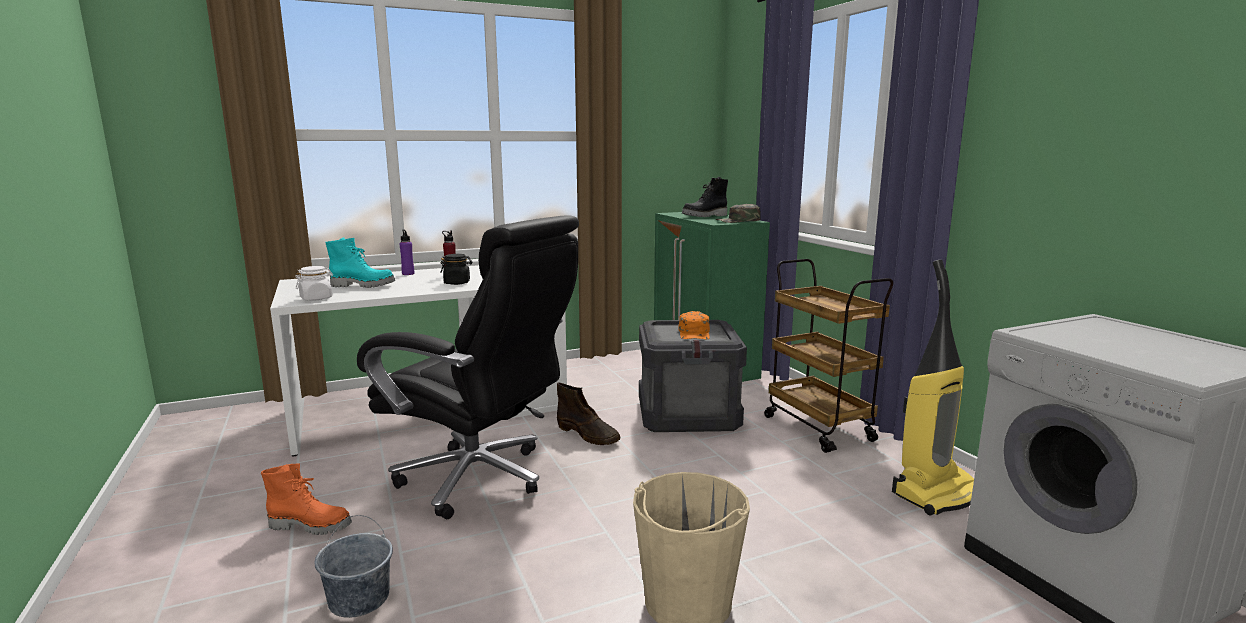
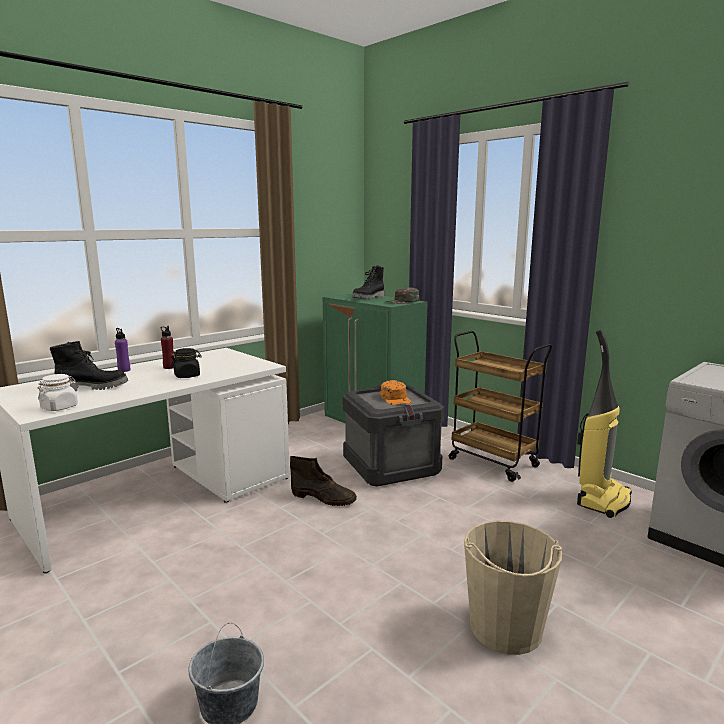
camera: 20 degrees left, 0 degrees up
(311, 525) = (122, 642): orange boot -> none
(363, 285) = (93, 387): turquoise boot -> black boot
(482, 480) = (261, 559): black office chair -> none

